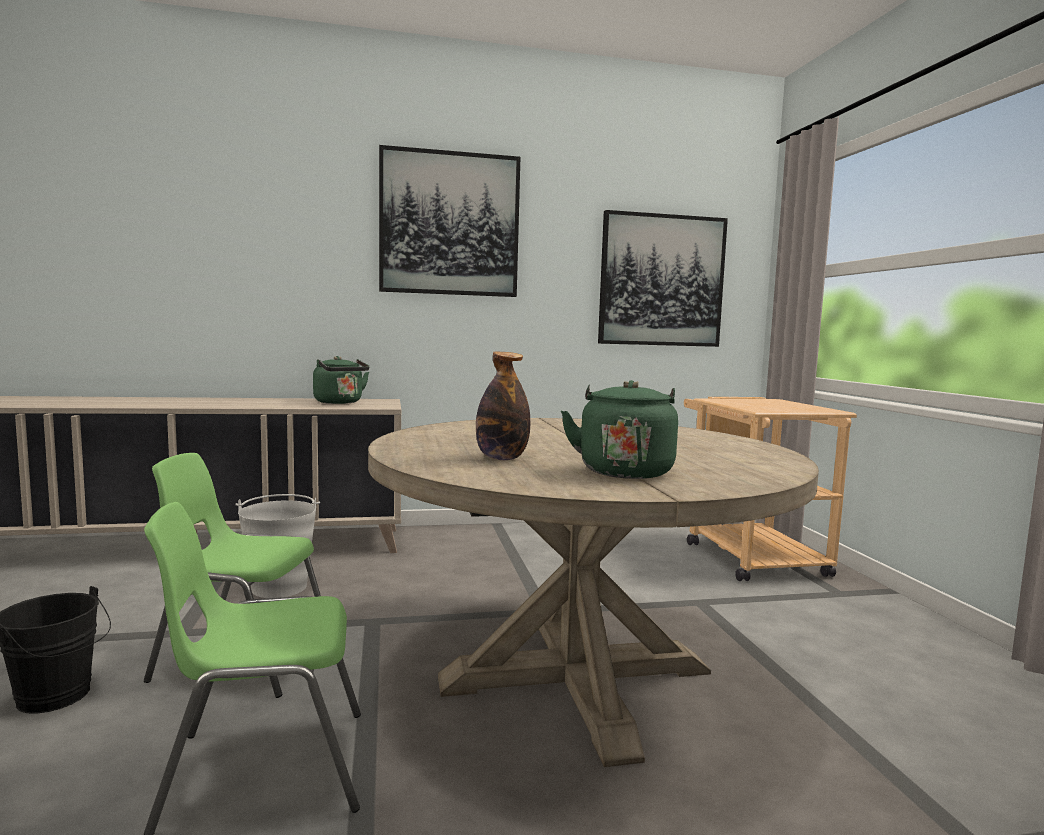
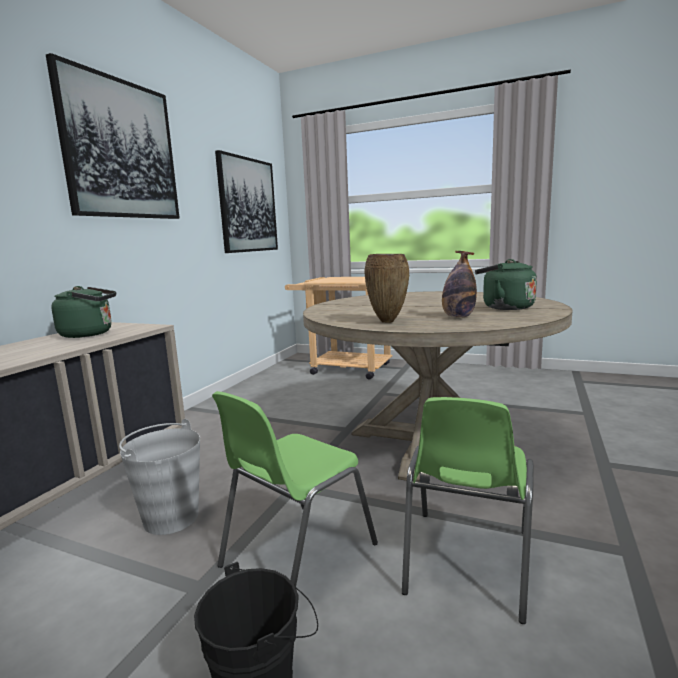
camera: 55 degrees left, 5 degrees up
(432, 442) = (388, 322): none -> brown vase

